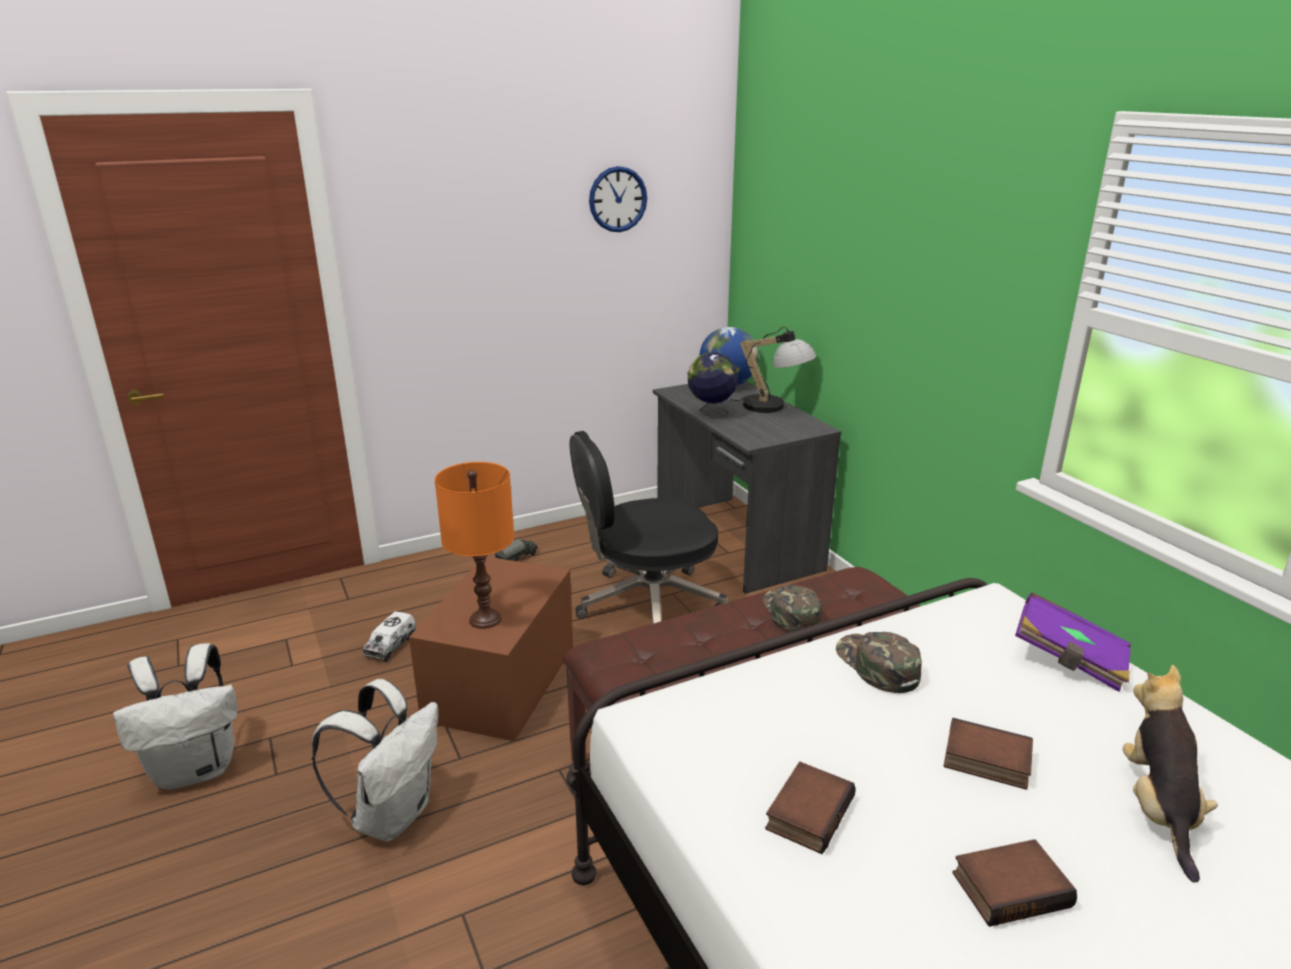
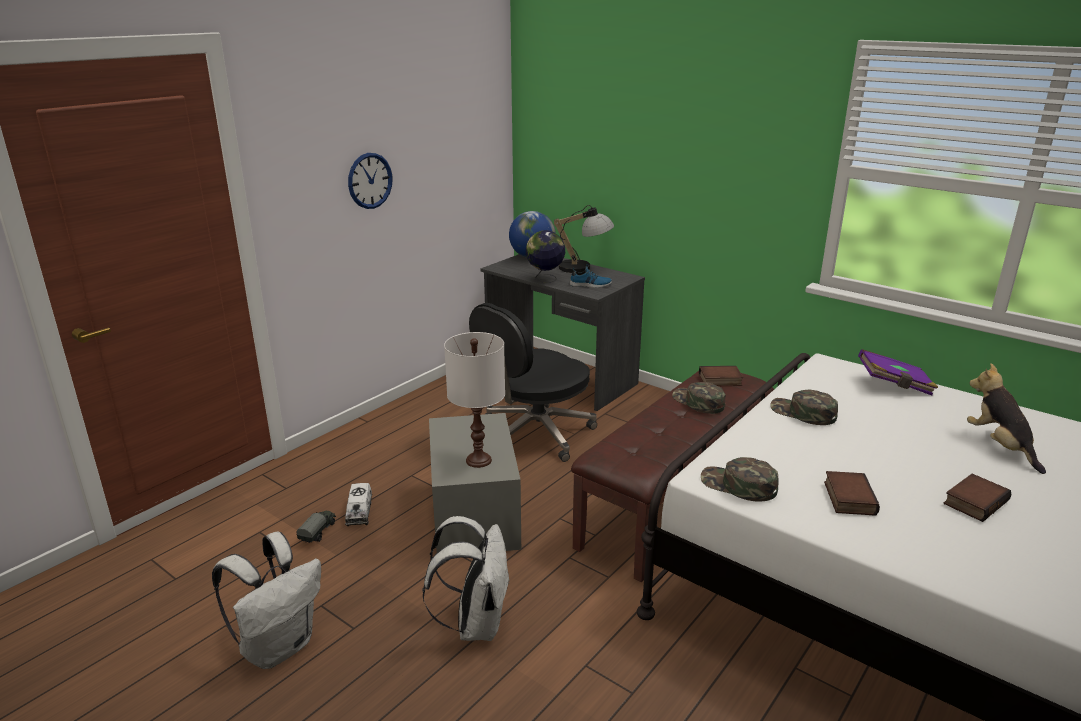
camera: 25 degrees left, 0 degrees up
(484, 619) = (478, 460): orange table lamp -> white table lamp
(501, 681) = (474, 513): brown storage box -> grey storage box
(518, 558) = (405, 425): toy truck -> toy truck (318, 532)
(618, 199) = (441, 116): wall clock -> wall clock (370, 180)
(672, 743) = (738, 485): none -> green cap
(758, 430) = (590, 285): none -> shoe
(985, 761) = (905, 447): book -> book (719, 380)

